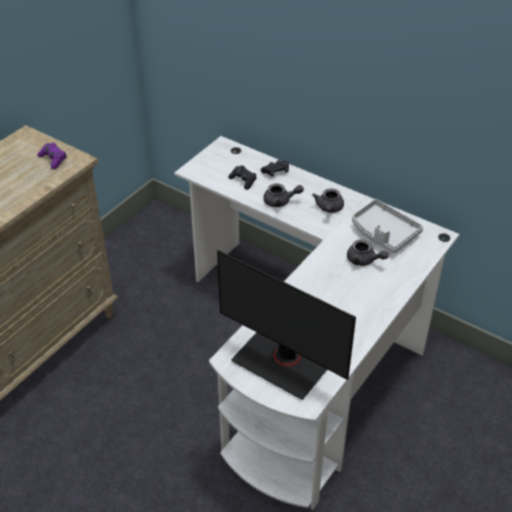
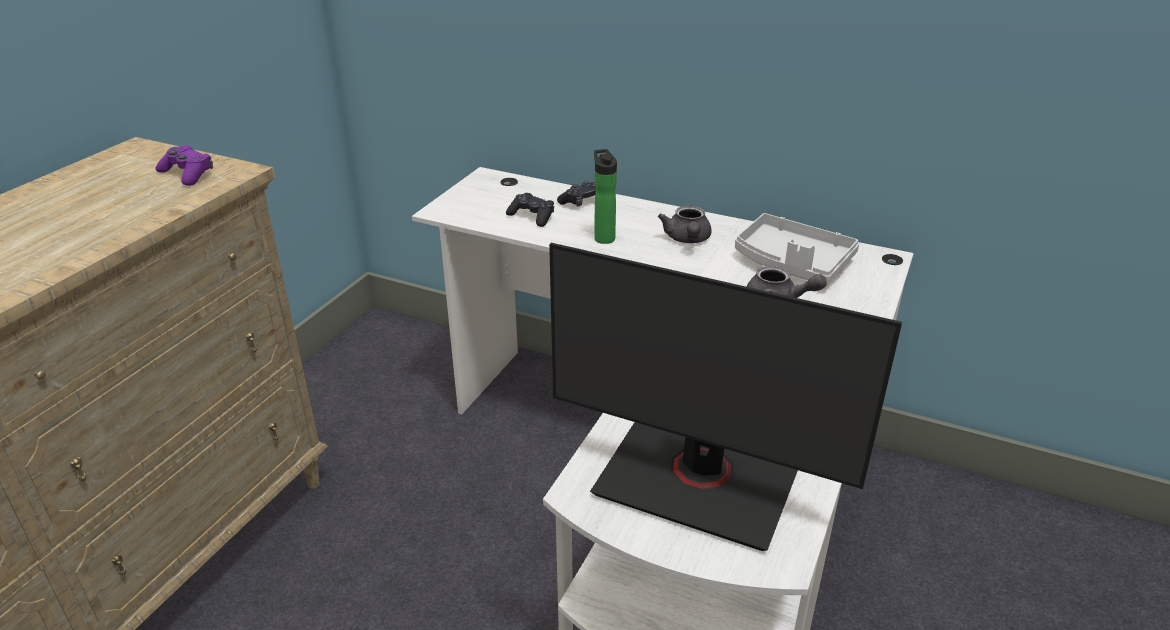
camera: 10 degrees left, 10 degrees down
(280, 201) = (603, 237): grey teapot -> bottle

